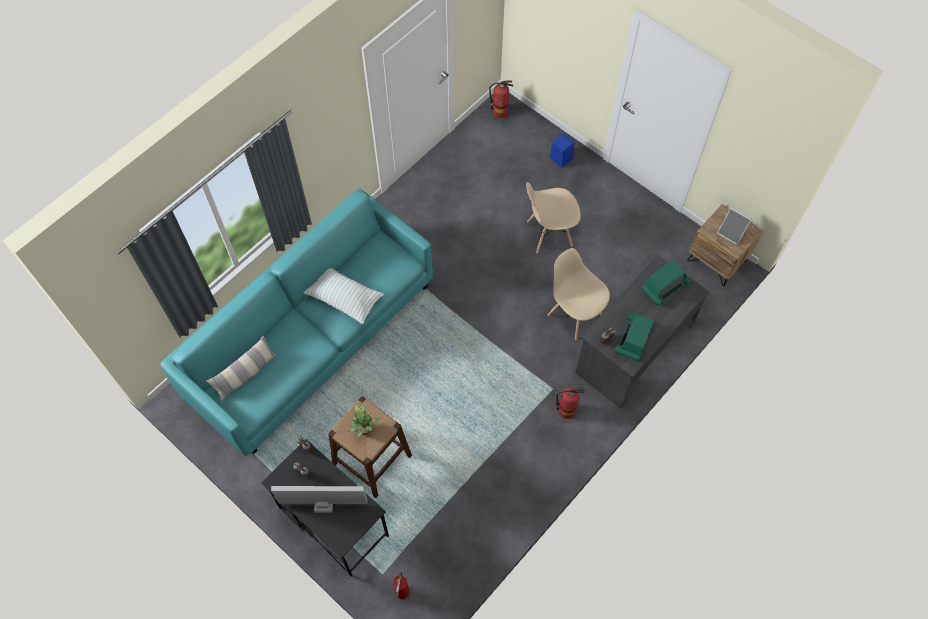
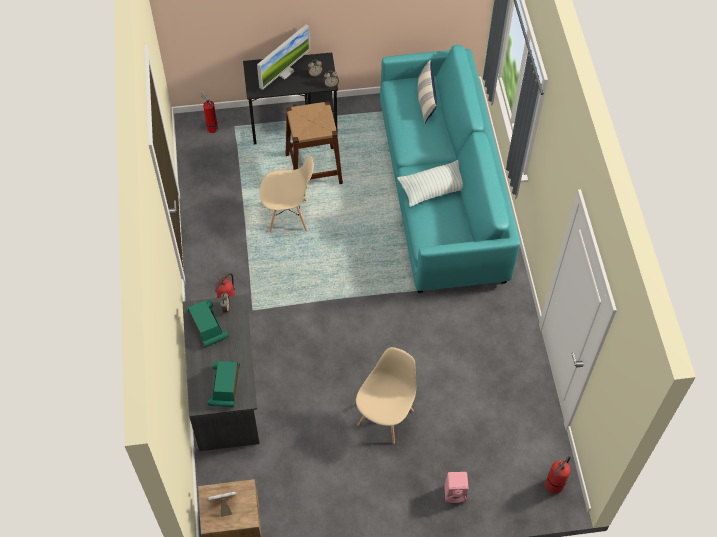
camera: 130 degrees right, 5 degrees down
(365, 430) = (310, 121): potted plant -> none
(560, 158) = (456, 493): blue speaker -> pink speaker
(575, 315) = (295, 374): beige chair -> beige chair (288, 216)

